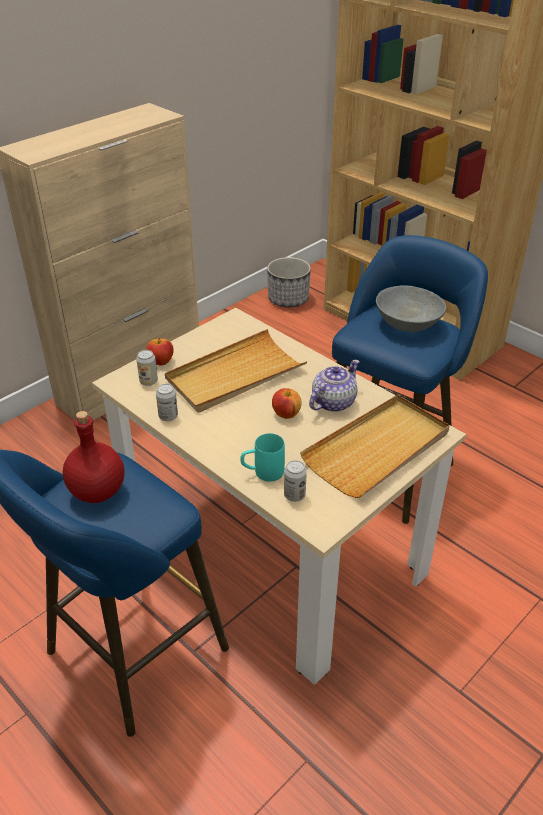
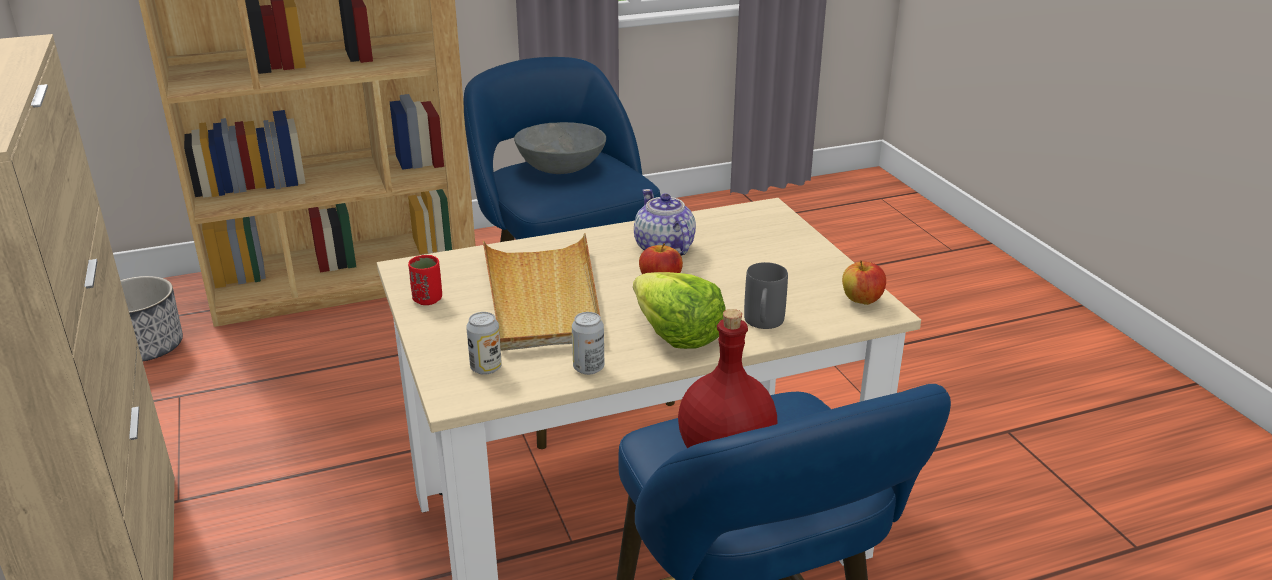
camera: 65 degrees left, 10 degrees down
(160, 362) = (446, 348): apple -> apple (861, 300)
(205, 338) = (427, 299): none -> red cup
(225, 439) = (677, 335): none -> lettuce
(262, 473) = (763, 324): turquoise mug -> grey mug
(294, 495) = (817, 313): can -> none
(378, 449) = (769, 246): beige tray -> none

